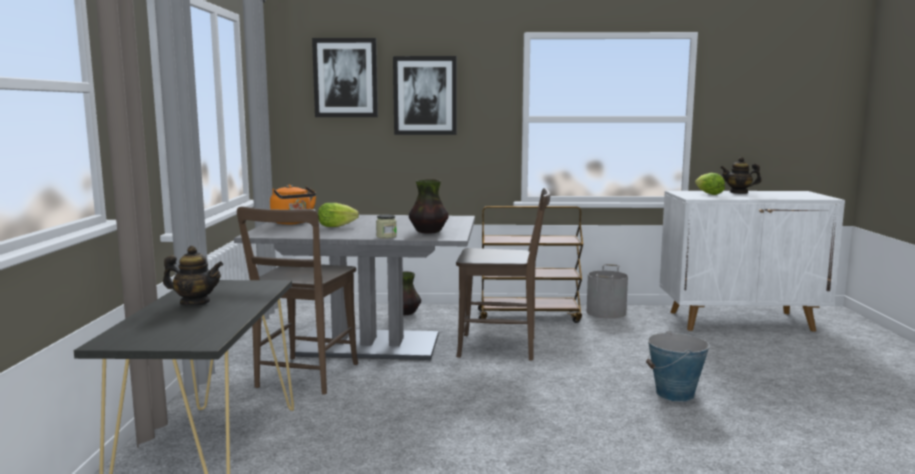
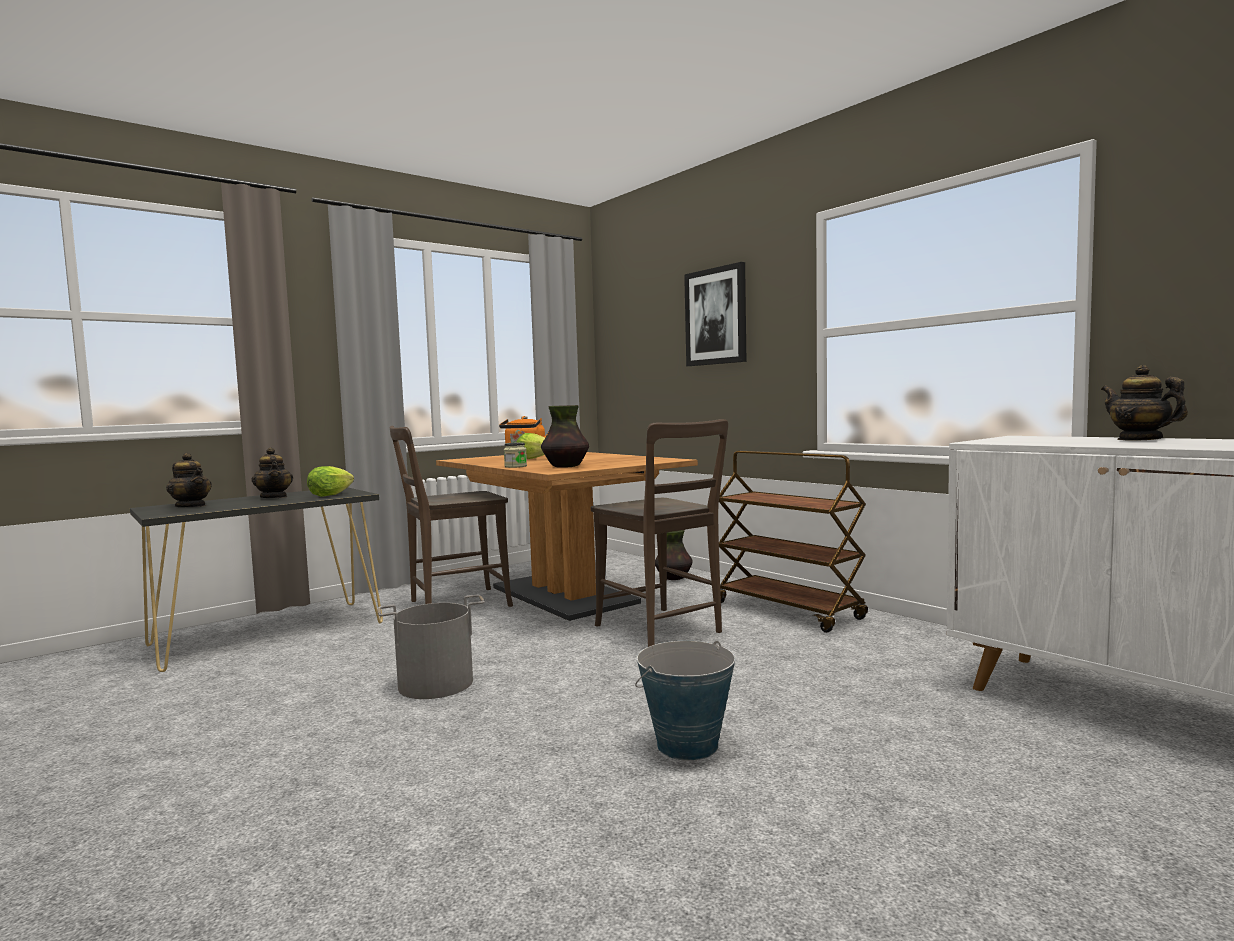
camera: 50 degrees right, 5 degrees down
(165, 330) = (191, 506): none -> teapot
(345, 78) = (651, 307): picture -> none
(368, 345) = (563, 595): grey dining table -> brown dining table
(606, 312) = (907, 633): grey bucket -> grey bucket (436, 684)
(709, 194) = (1051, 439): lettuce -> lettuce (330, 495)

